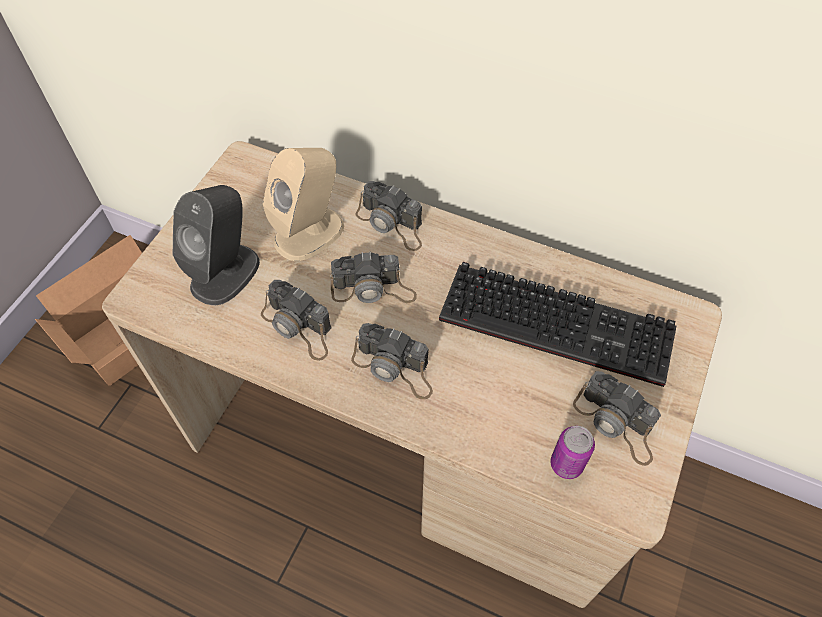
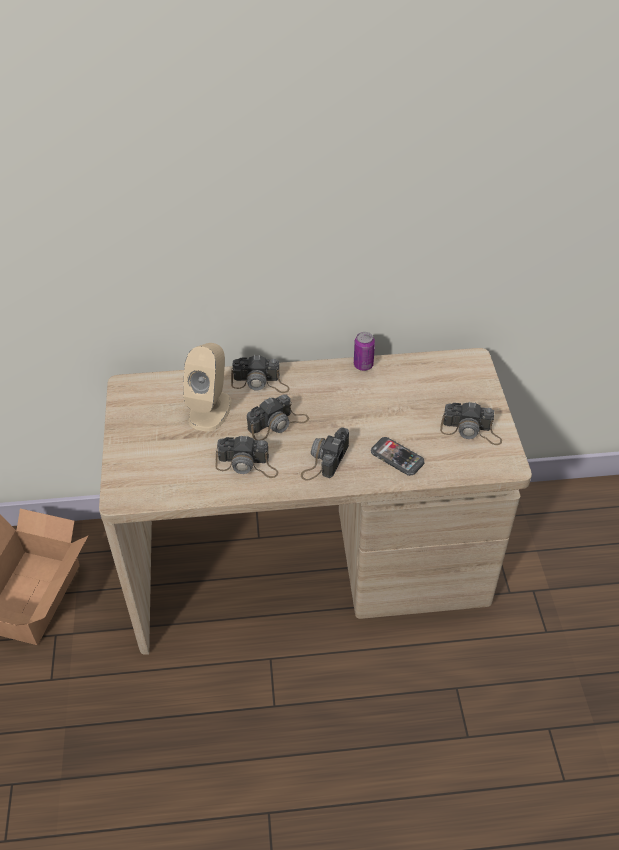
camera: 30 degrees left, 10 degrees down
(226, 273) = (172, 456): grey speaker -> none
(394, 368) = (325, 460): camera -> camera turned 120 degrees clockwise
(488, 411) = (397, 457): none -> phone
(561, 322) = (404, 393): keyboard -> none
(566, 464) = (459, 463): can -> can (363, 365)

